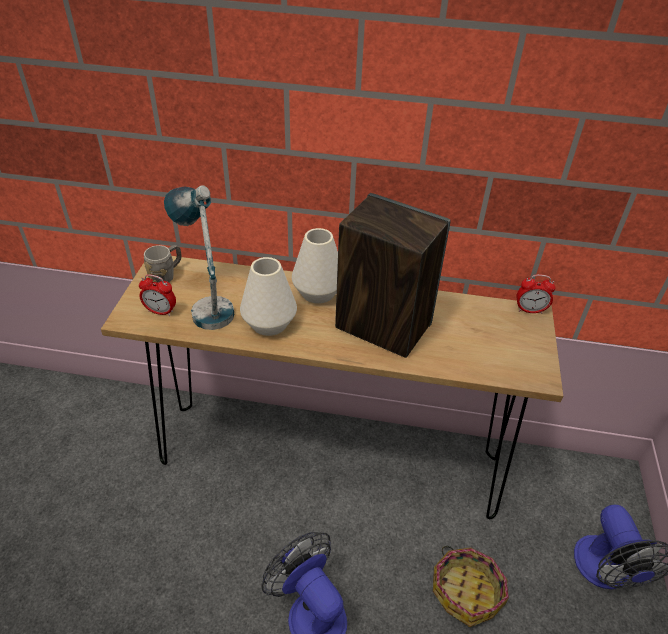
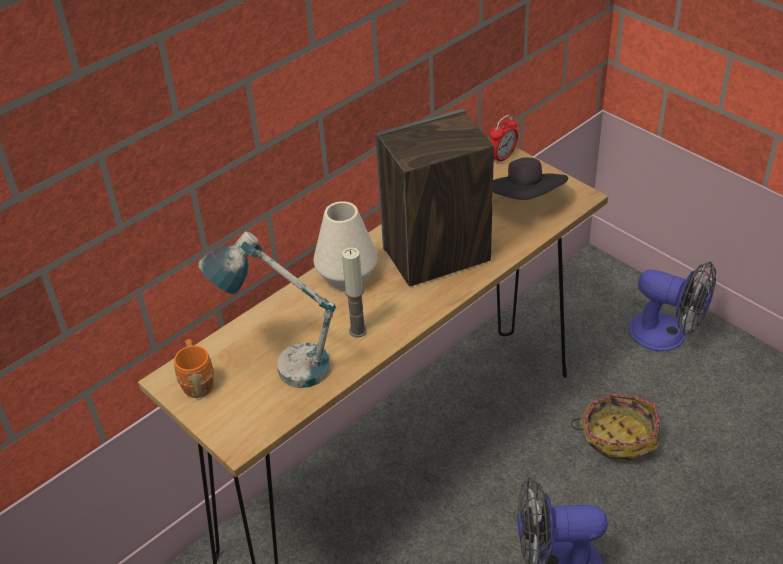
camera: 50 degrees left, 0 degrees up
(161, 311) = (256, 408): alarm clock -> none
(166, 275) = (197, 381): grey mug -> orange mug
(269, 323) = (357, 331): white vase -> candle
(495, 346) = (524, 201): none -> black hat

